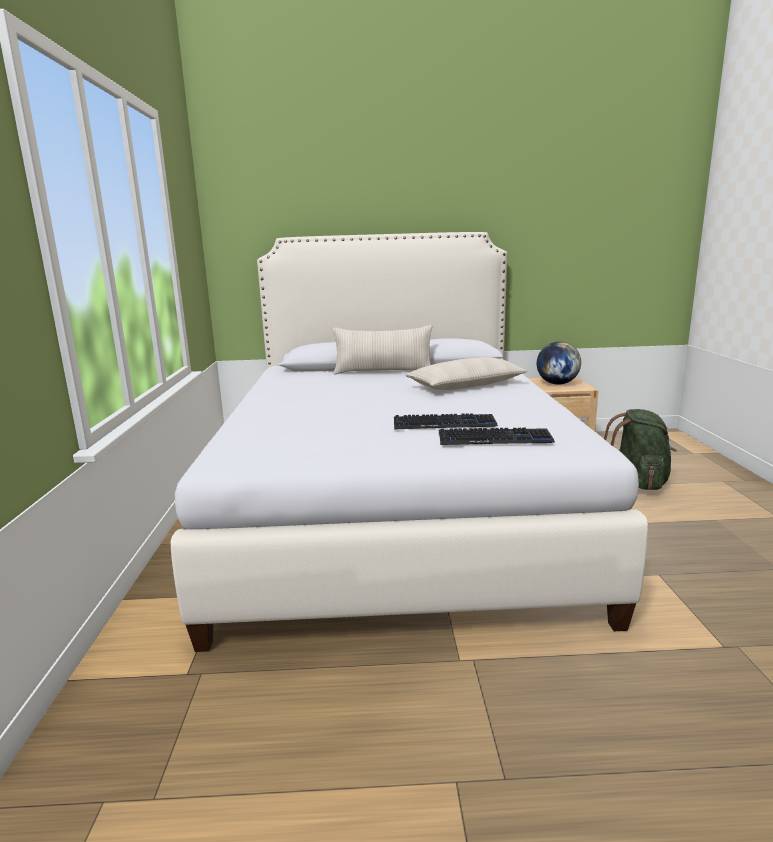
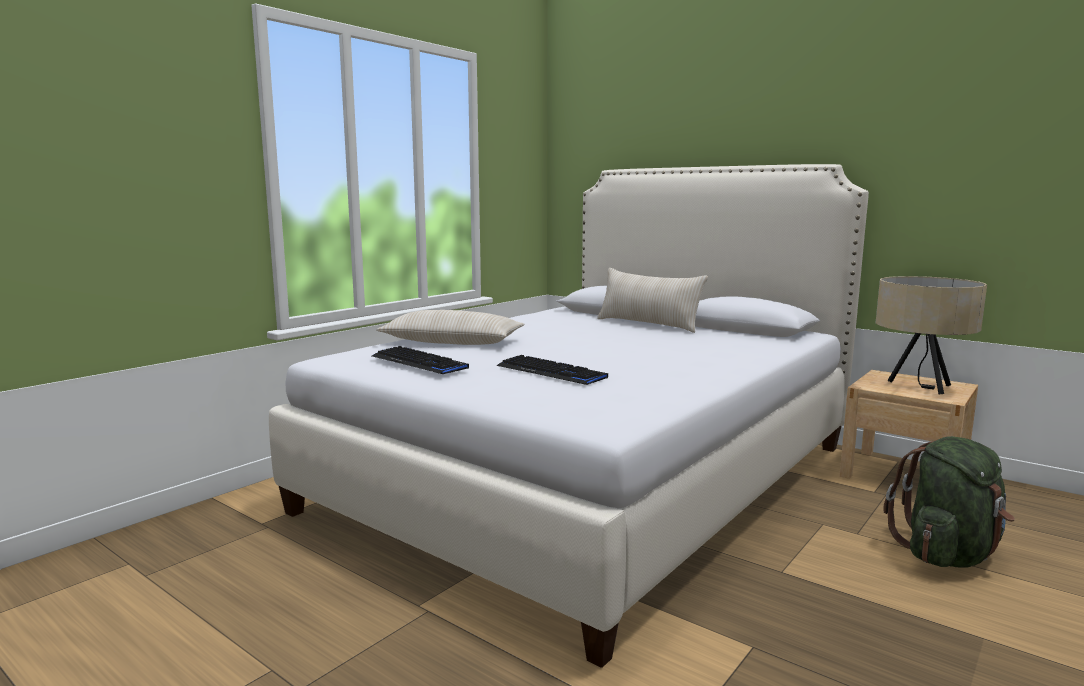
camera: 40 degrees right, 5 degrees down
(466, 386) = (685, 350): beige pillow -> beige pillow (452, 342)
(494, 439) = (549, 392): keyboard -> keyboard (419, 362)
(557, 383) = (919, 386): globe -> beige table lamp

